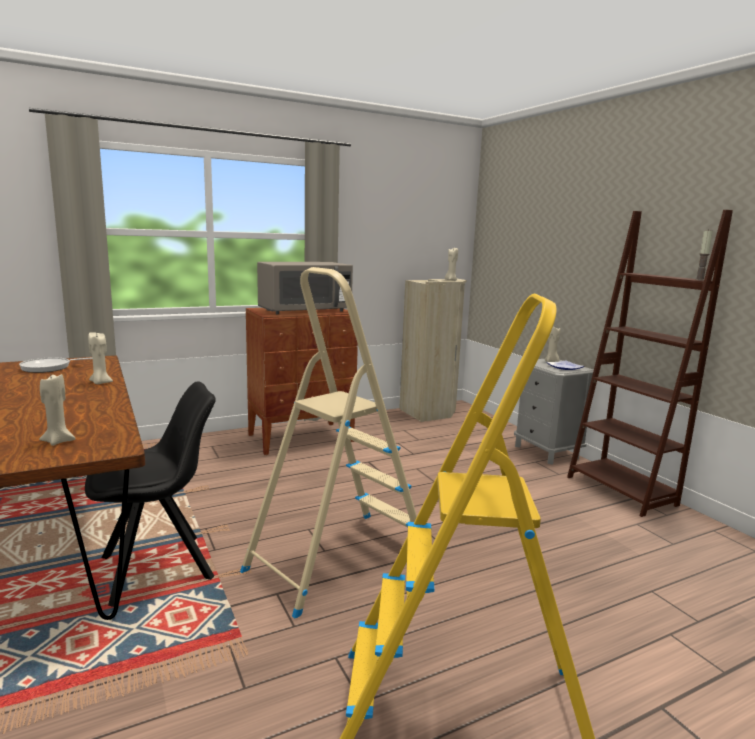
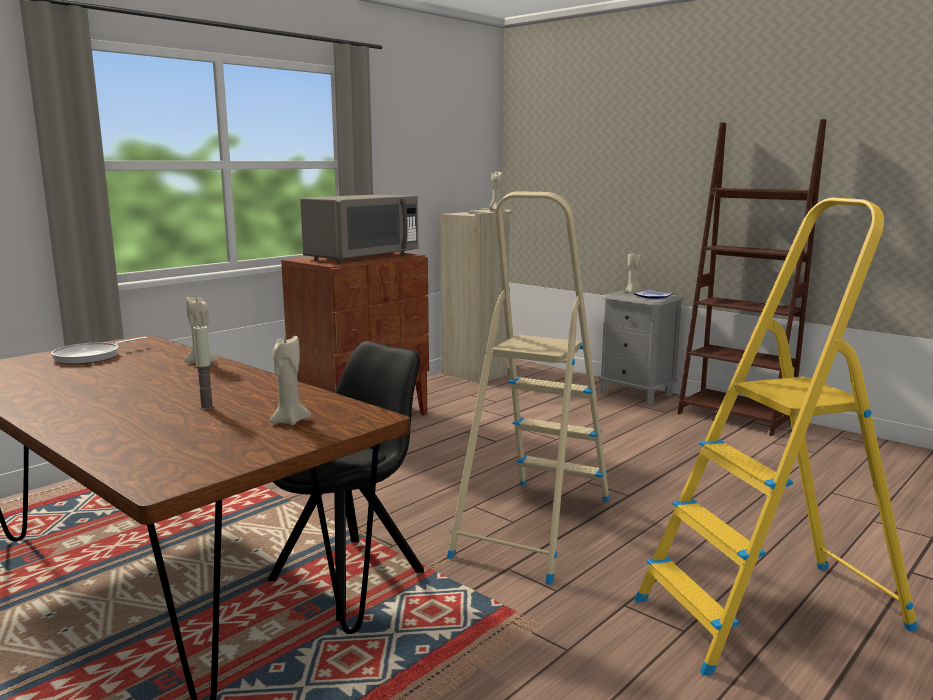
camera: 20 degrees left, 0 degrees up
(700, 279) = (802, 189): candle -> candle (207, 407)

